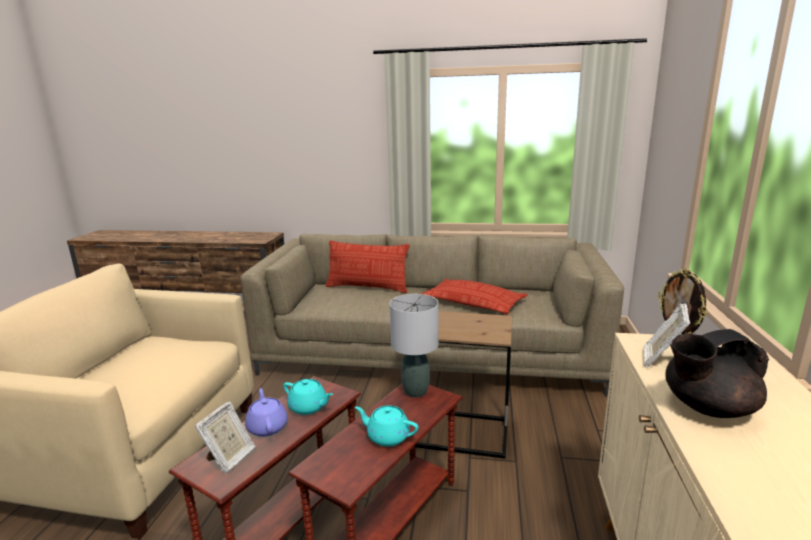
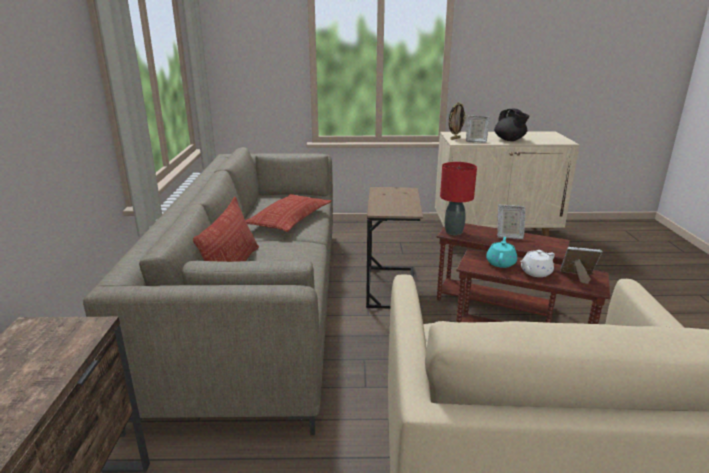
camera: 100 degrees left, 5 degrees up
(267, 427) = (535, 272): purple teapot -> white teapot
(387, 436) = (508, 236): turquoise teapot -> picture frame
(415, 391) = (453, 232): grey table lamp -> red table lamp

